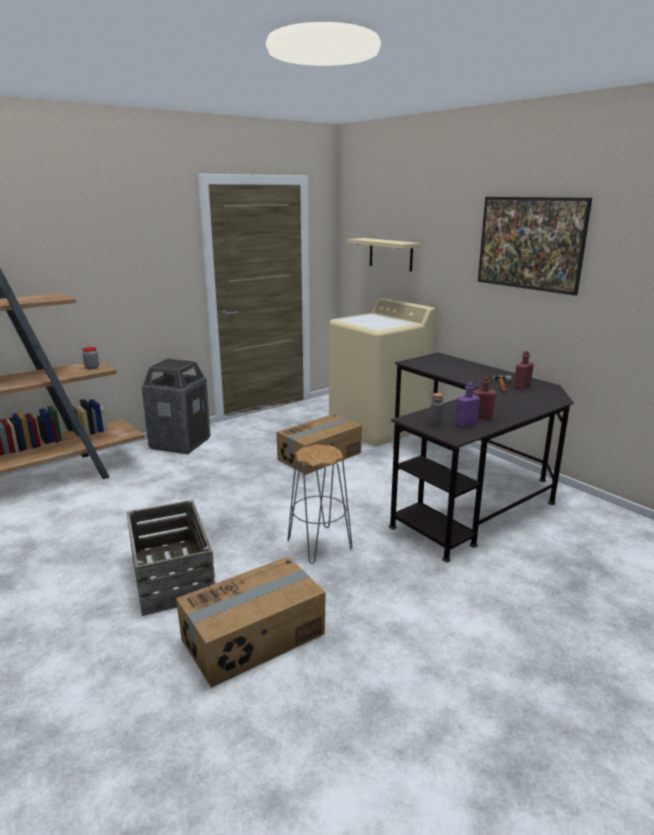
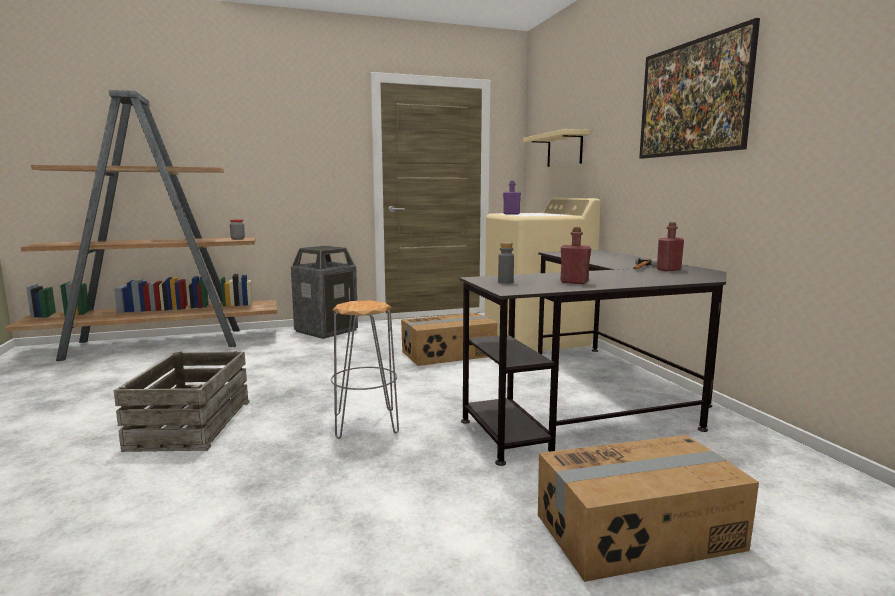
camera: 20 degrees right, 10 degrees down
(254, 637) = (197, 493): cardboard box -> cardboard box (639, 533)
(466, 424) = (544, 284): purple bottle -> purple bottle (511, 214)

